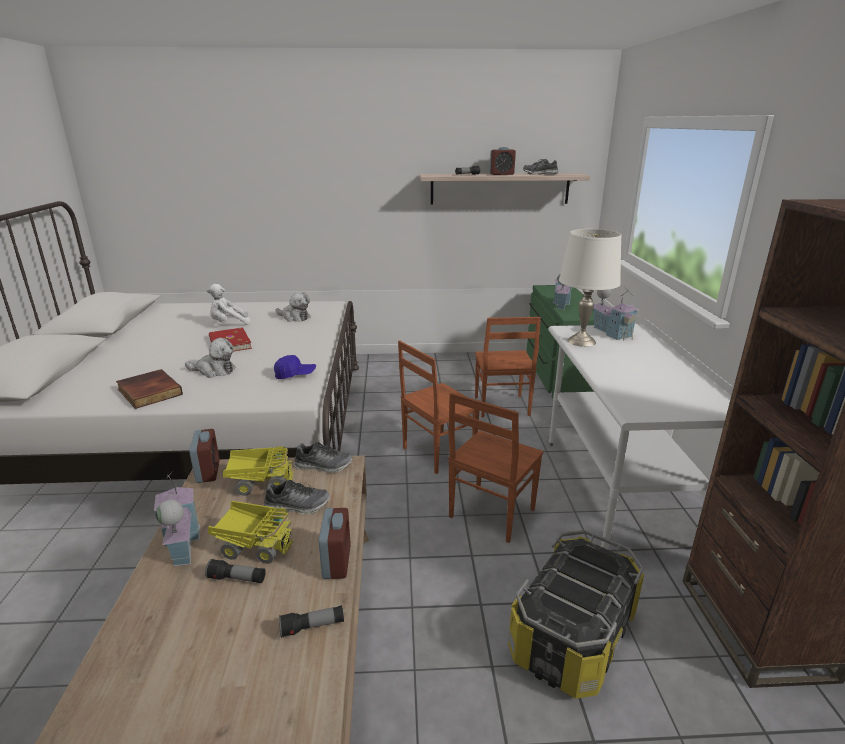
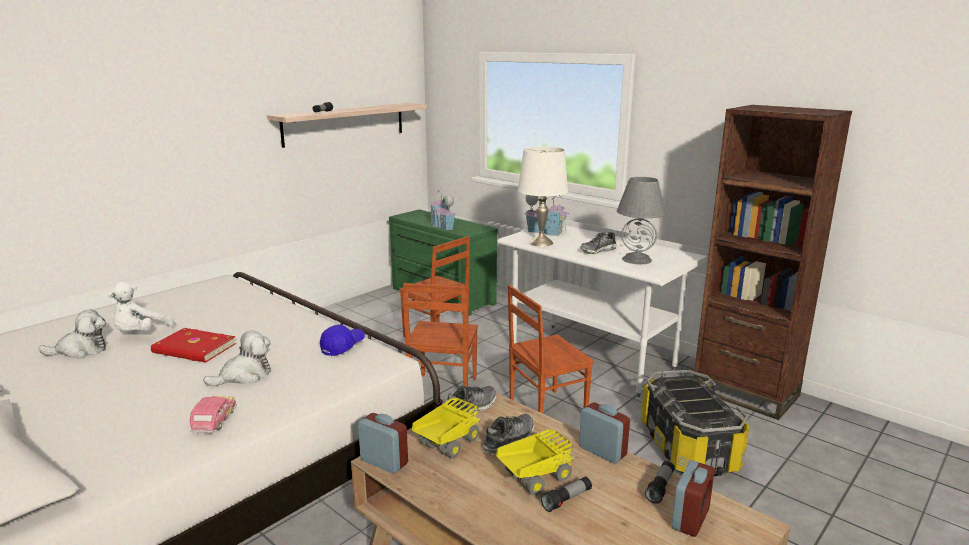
camera: 45 degrees left, 5 degrees down
(148, 392) = (214, 421): book -> toy car
(181, 544) = (481, 512): toy house -> none
(294, 317) = (211, 303): plush toy -> plush toy (81, 350)
(490, 514) = (545, 410): brown chair -> brown chair turned 75 degrees clockwise
(501, 174) = (350, 109): alarm clock -> alarm clock (690, 519)
(540, 174) = (382, 106): shoe -> shoe (598, 250)
(648, 391) = (636, 259): none -> grey table lamp

